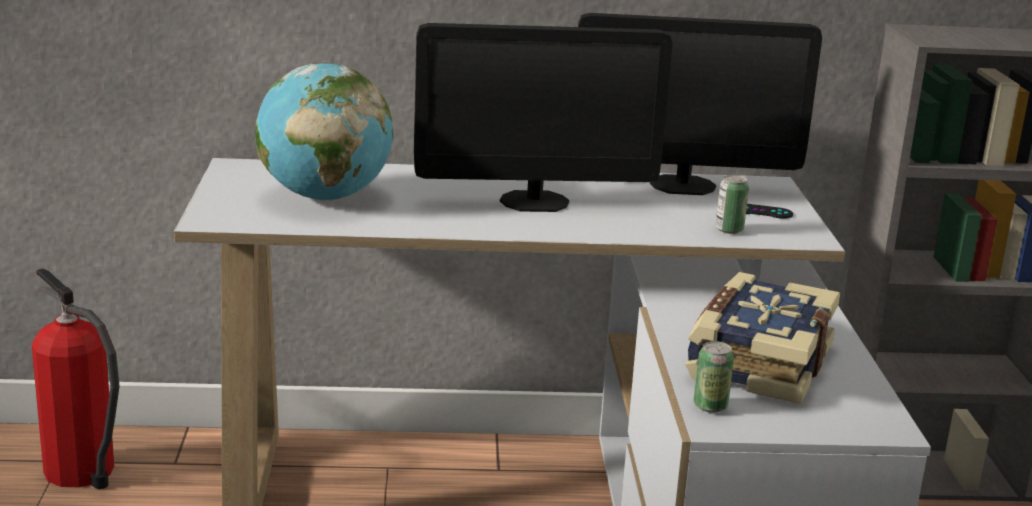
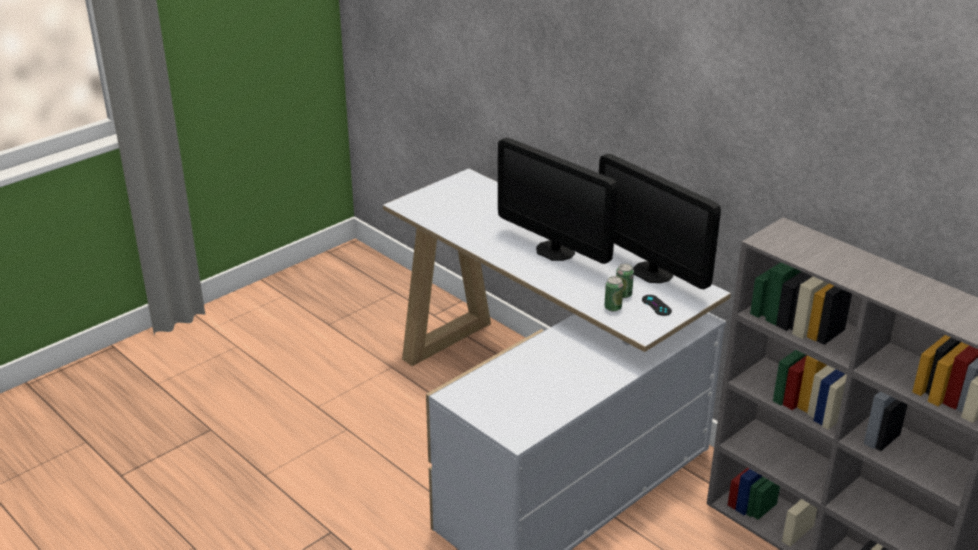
camera: 50 degrees right, 10 degrees up
(84, 472) = (396, 301): fire extinguisher -> none
(324, 197) = (470, 210): globe -> none
(710, 406) = (467, 387): can -> can (623, 294)
(757, 361) = (531, 380): book -> none

